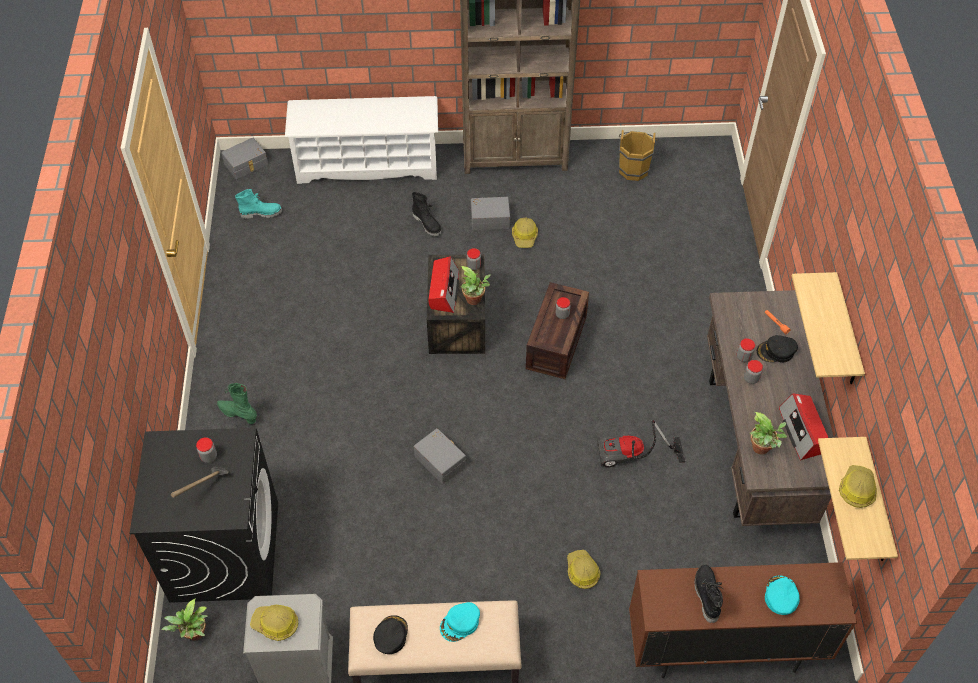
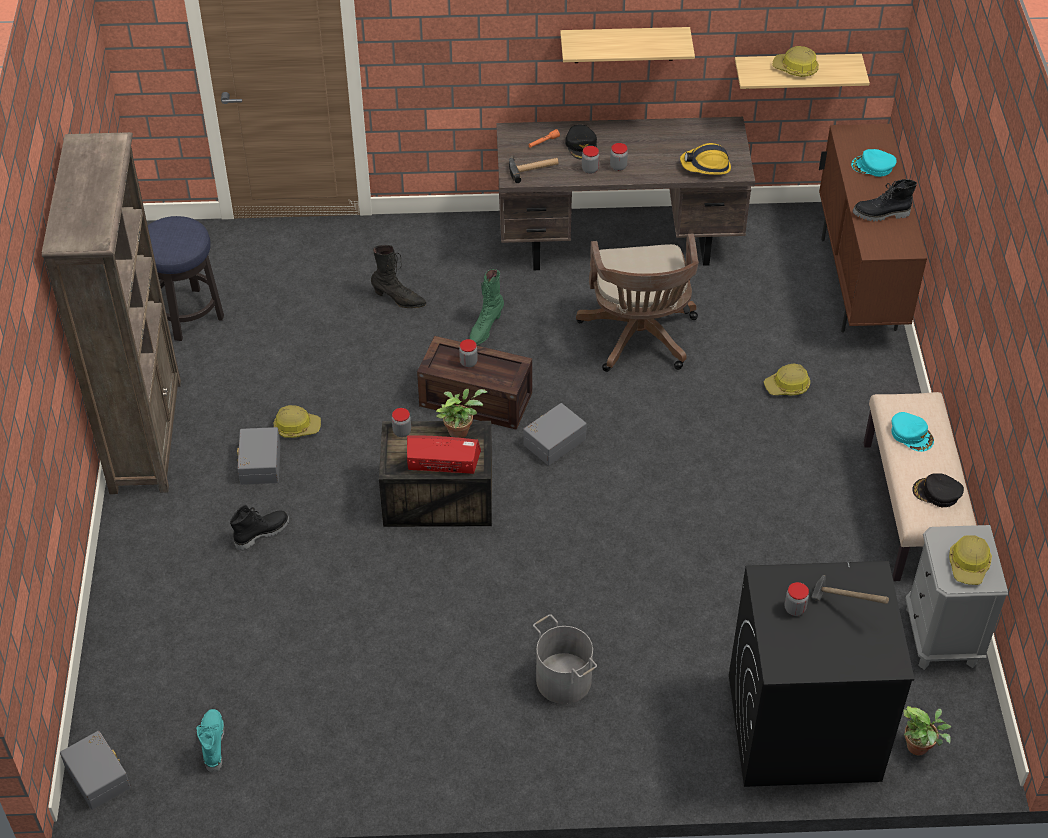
camera: 90 degrees left, 5 degrees down
(238, 414) = (592, 734): green boot -> green boot (485, 329)
(286, 398) = (564, 679): none -> grey bucket
(367, 164) = (128, 609): white shoe rack -> none
(441, 460) = (653, 510): grey storage box -> grey storage box (553, 441)
(632, 457) = (639, 339): vacuum cleaner -> brown office chair
(633, 168) = (187, 315): brown bucket -> stool
(663, 290) = (398, 299): none -> black boot
(738, 316) = (533, 168): none -> hammer
(762, 449) = (706, 166): potted plant -> hard hat
(802, 431) = (682, 137): radio -> none

